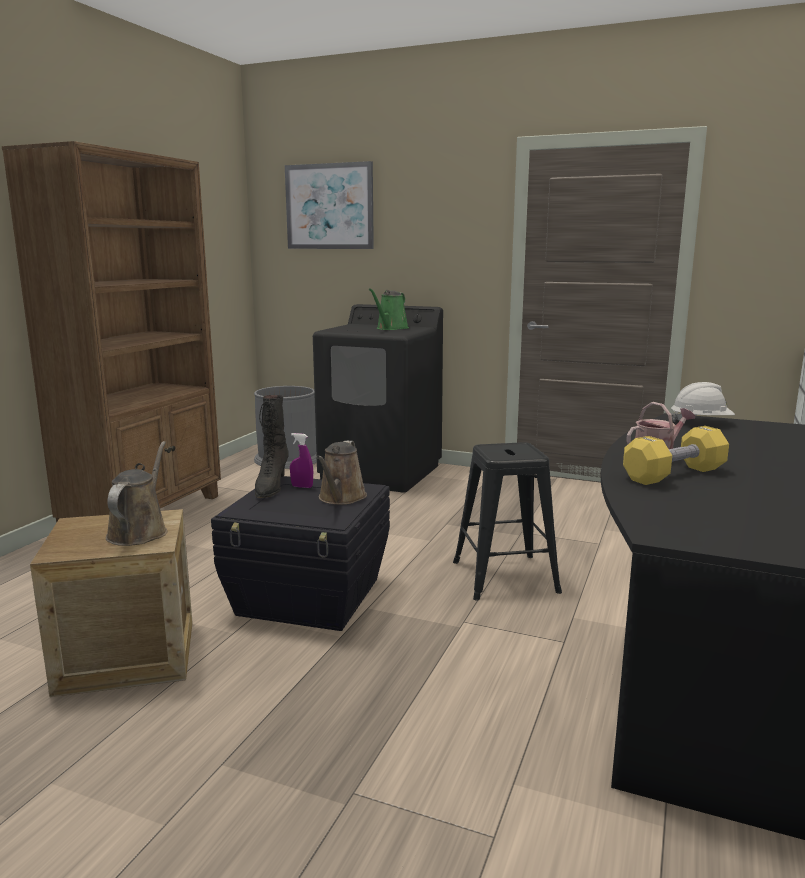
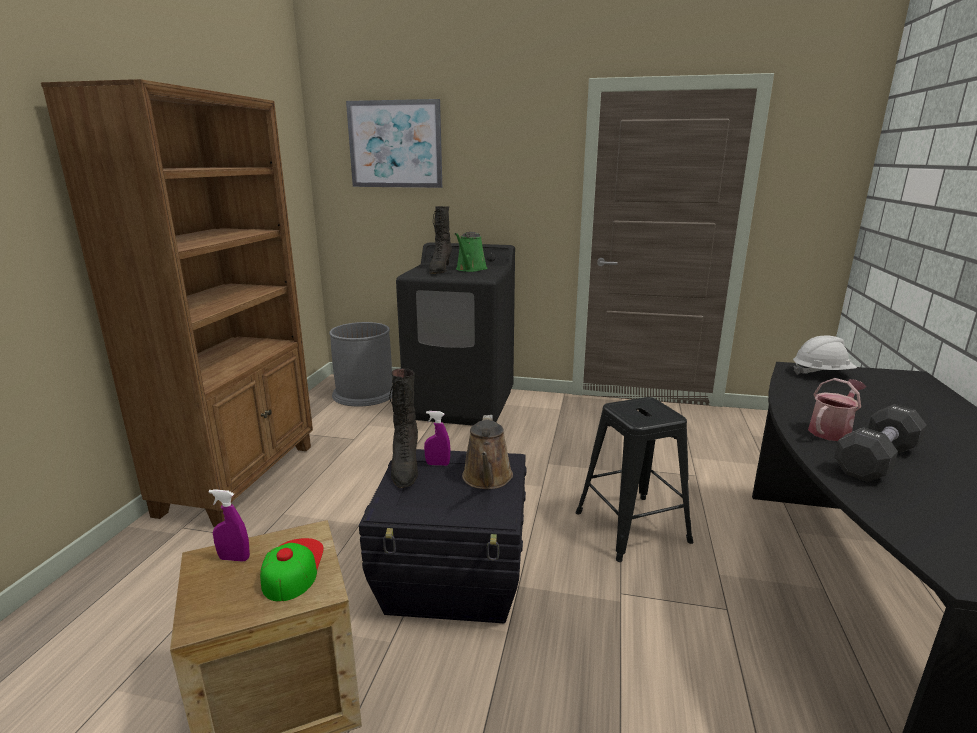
camera: 10 degrees left, 5 degrees up
(97, 524) = (234, 558): none -> purple spray bottle
(140, 531) = (292, 567): brown watering can -> cap
(359, 328) = (440, 270): none -> black boot
(674, 474) = (876, 460): yellow dumbbell -> black dumbbell

